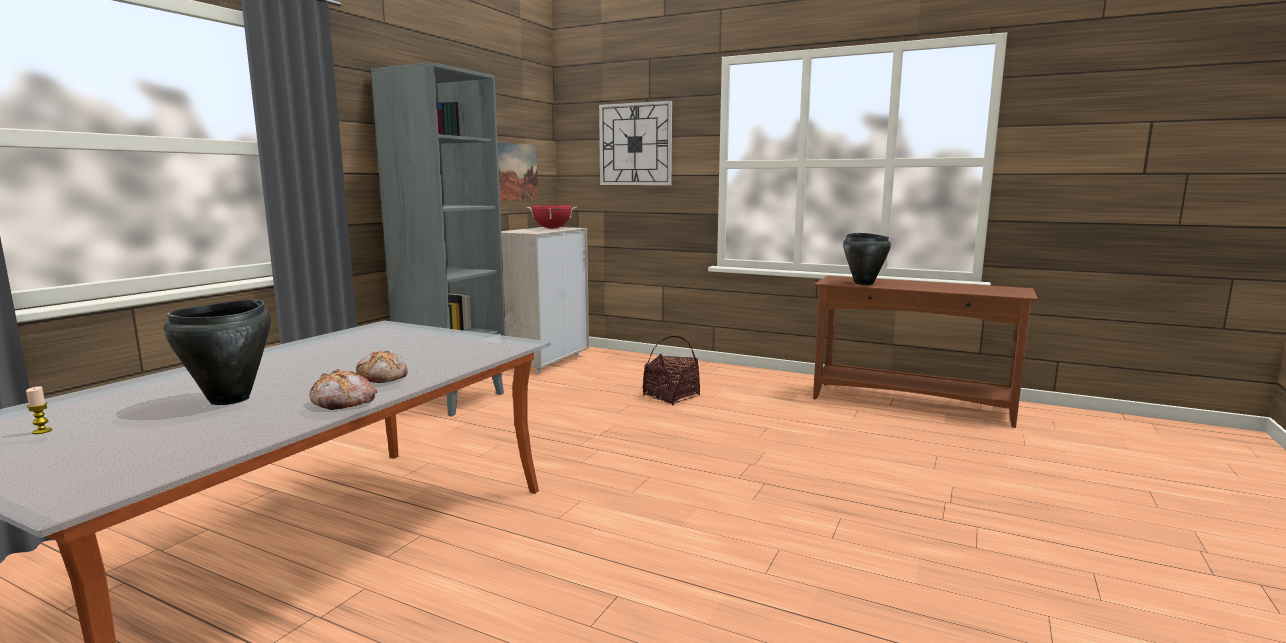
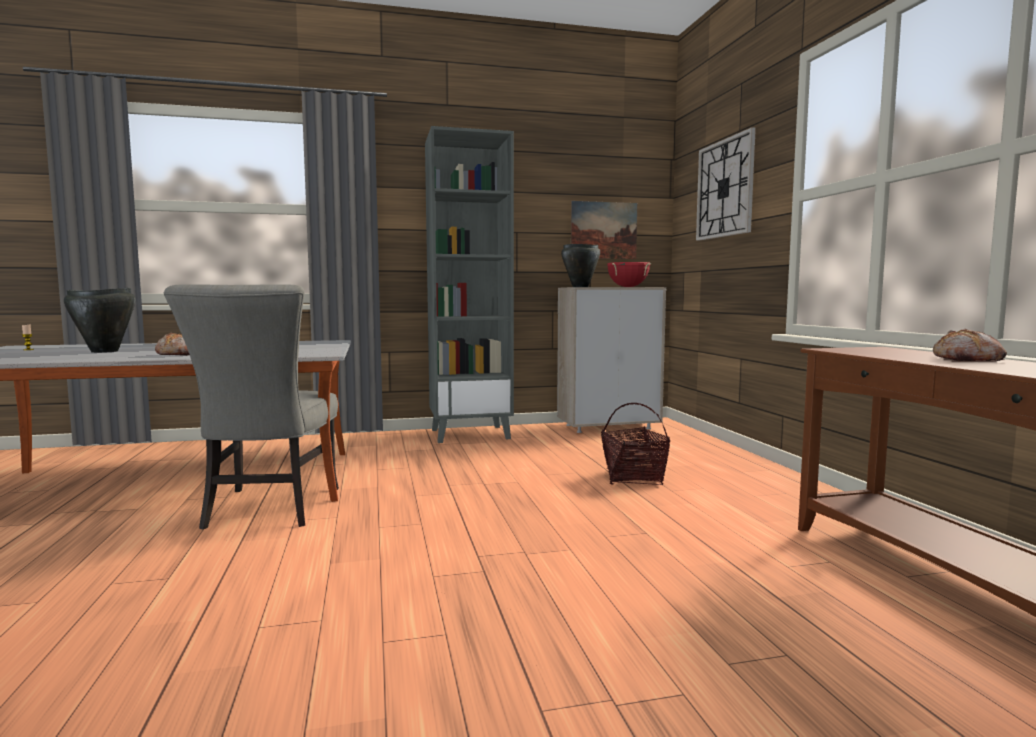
camera: 50 degrees right, 5 degrees down
(344, 402) = (109, 358): bread -> bread (968, 359)
(507, 523) = (268, 510): none -> grey chair
(864, 283) = (879, 353): black cooking pot -> black cooking pot (580, 287)

